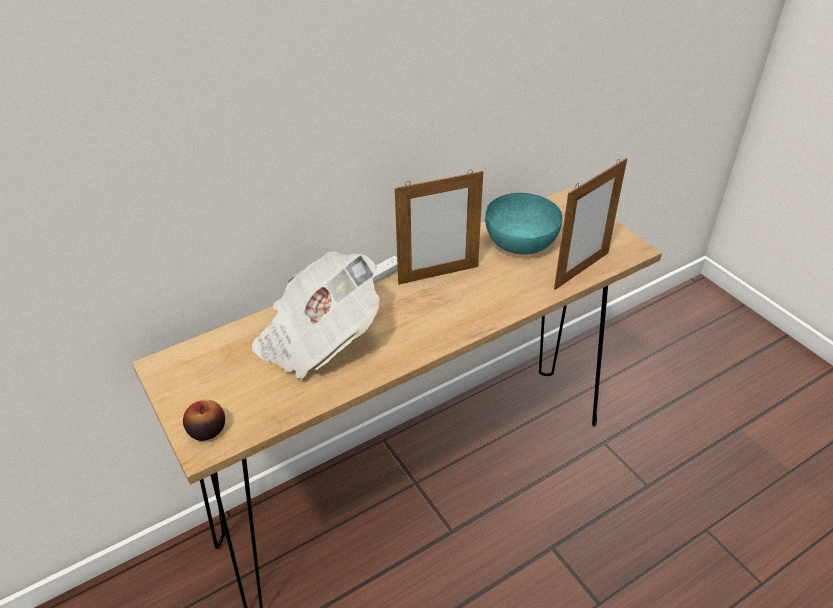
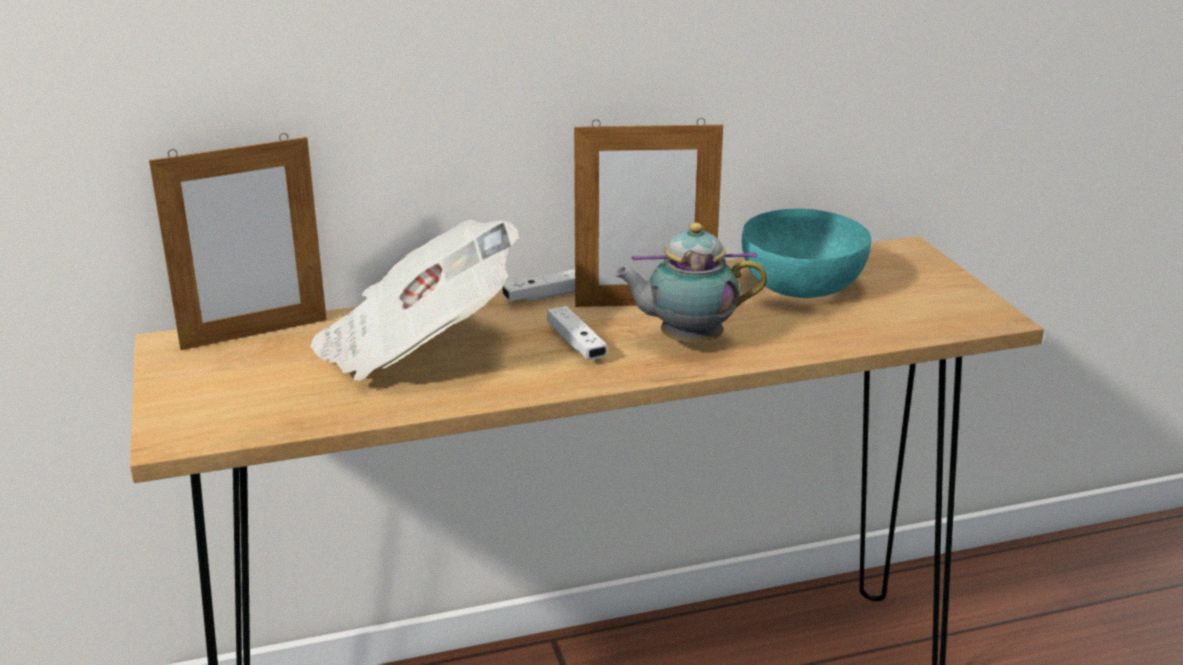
camera: 15 degrees right, 15 degrees down
(207, 430) = (191, 420): apple -> none
(412, 316) = (576, 344): none -> white game controller
(474, 301) = (686, 341): none -> teapot
(581, 270) = (887, 330): picture frame -> picture frame (255, 334)

